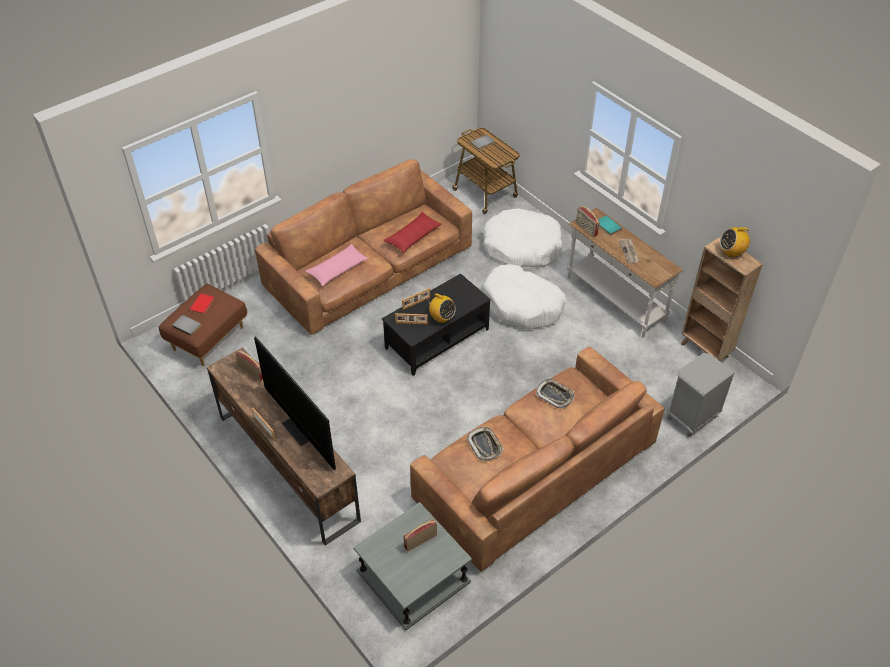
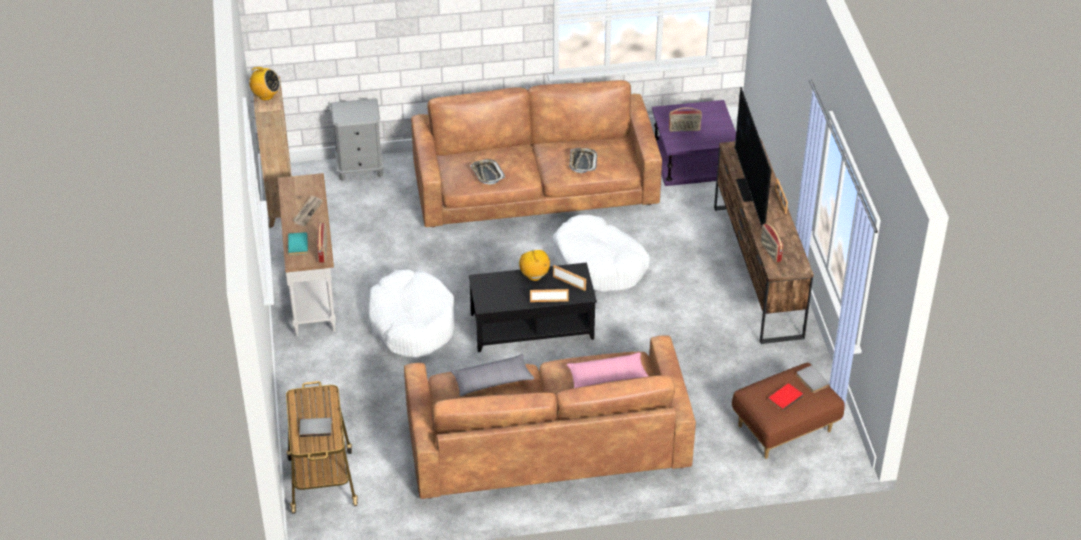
camera: 150 degrees left, 5 degrees down
(413, 237) = (492, 381): red pillow -> grey pillow
(413, 576) = (693, 158): grey side table -> purple side table
(522, 246) = (347, 388): white dog bed -> white dog bed (599, 264)

